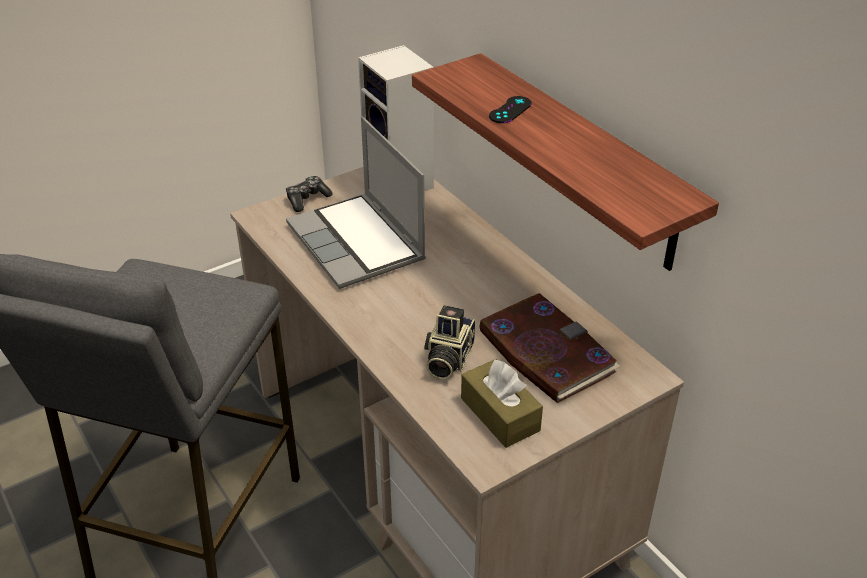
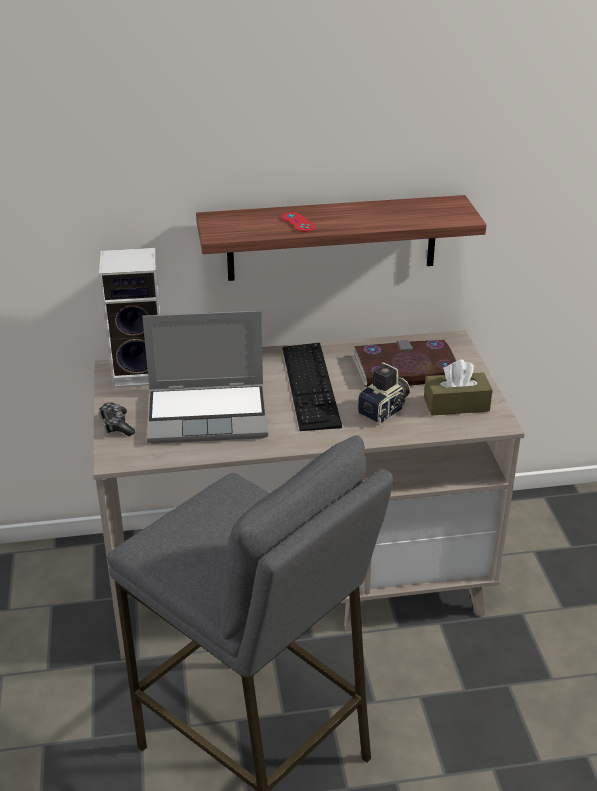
camera: 65 degrees left, 5 degrees down
(447, 359) = (385, 410): camera -> camera turned 90 degrees counterclockwise
(456, 291) = (310, 385): none -> keyboard
(510, 110) = (297, 222): black game controller -> red game controller

